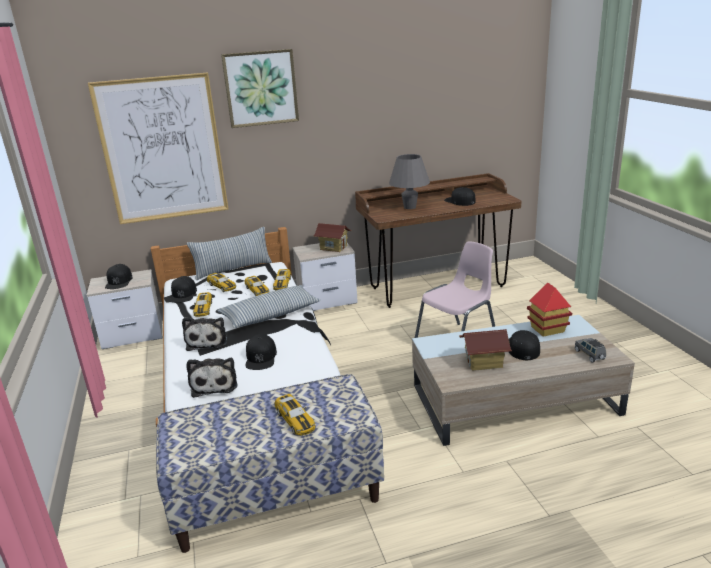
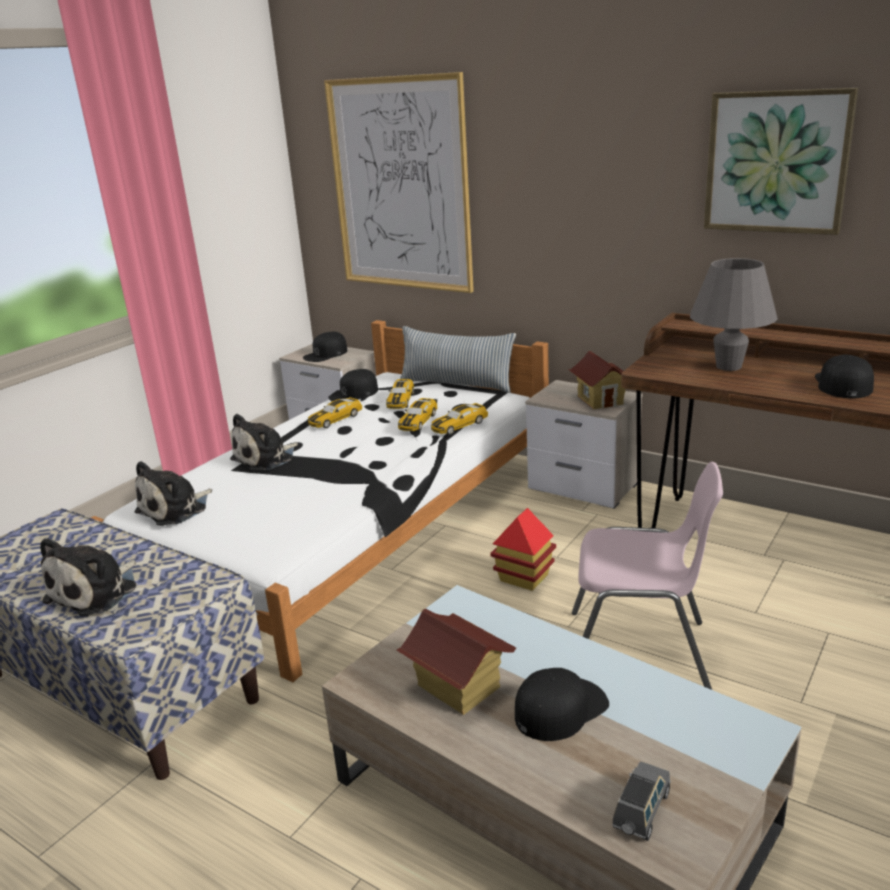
camera: 50 degrees right, 0 degrees up
(260, 88) = (534, 103): picture -> picture (777, 162)
(261, 357) = (261, 504): black cap -> none
(270, 315) = (371, 459): pillow -> none
(295, 420) = (96, 592): toy car -> plush toy
(547, 329) = (673, 709): toy house -> toy house (524, 577)

